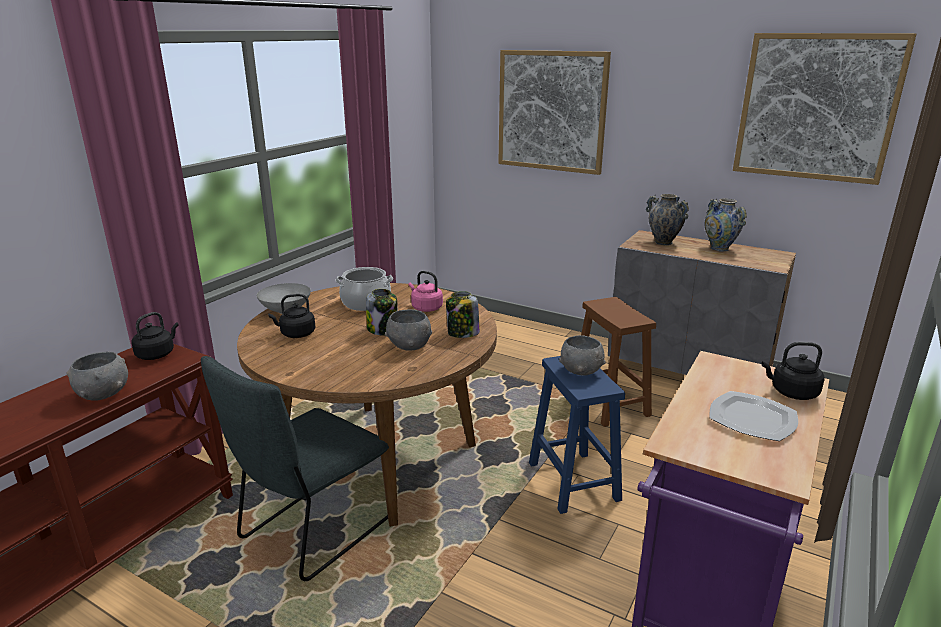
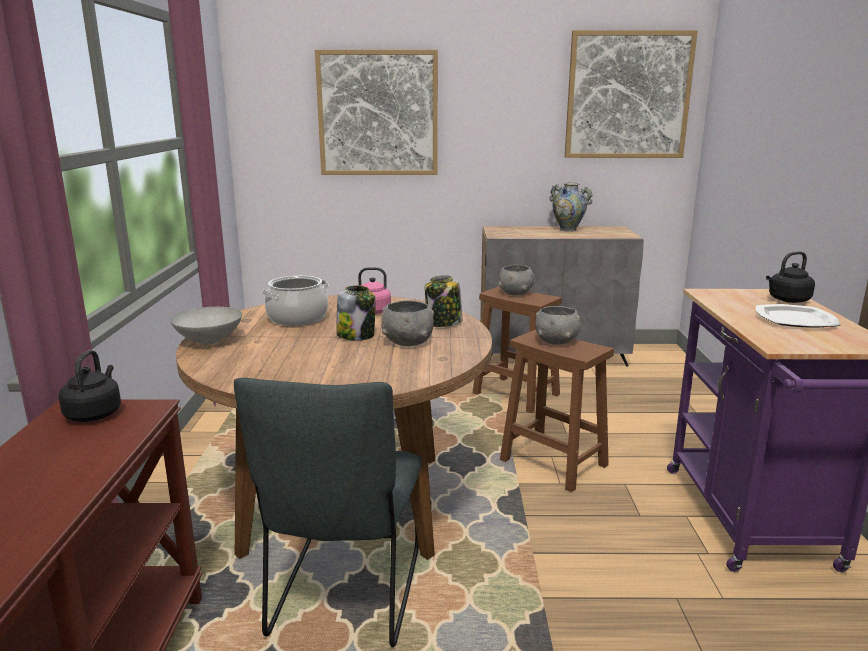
camera: 30 degrees left, 5 degrees down
(104, 394) = (81, 470): grey bowl -> grey bowl (516, 293)
(296, 334) = (260, 357): black kettle -> none
(574, 482) = (555, 463): blue stool -> brown stool
(663, 242) = (518, 231): vase -> none

